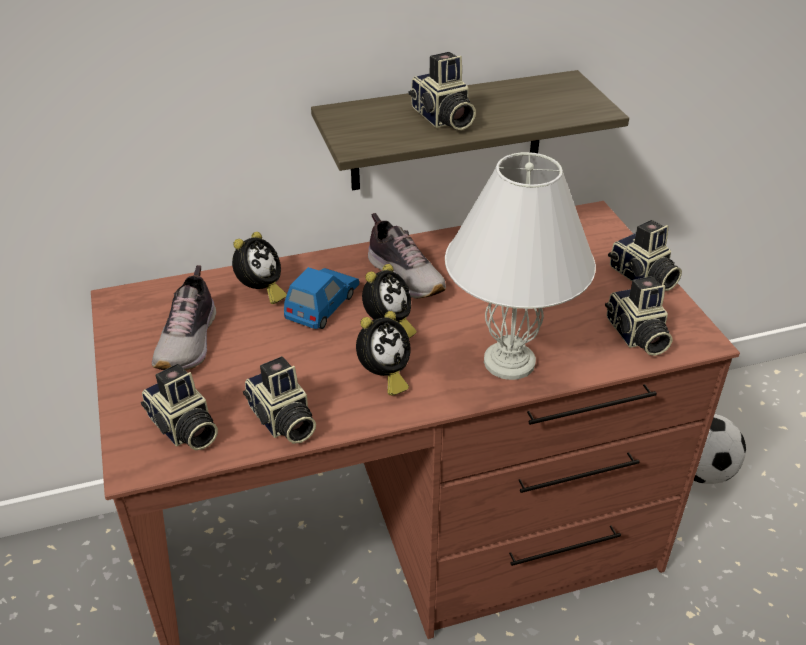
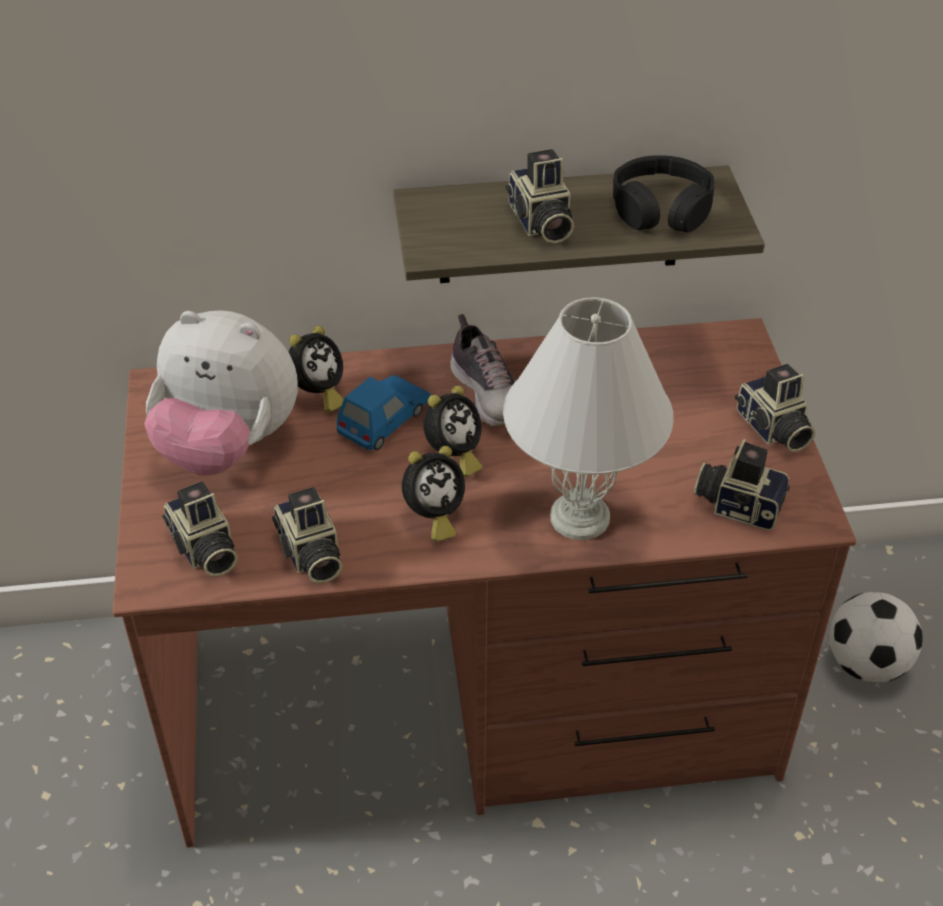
camera: 10 degrees right, 5 degrees up
(189, 341) = (227, 446): shoe -> plush toy
(537, 101) = (661, 209): none -> black headphones
(636, 336) = (738, 504): camera -> camera turned 120 degrees clockwise

